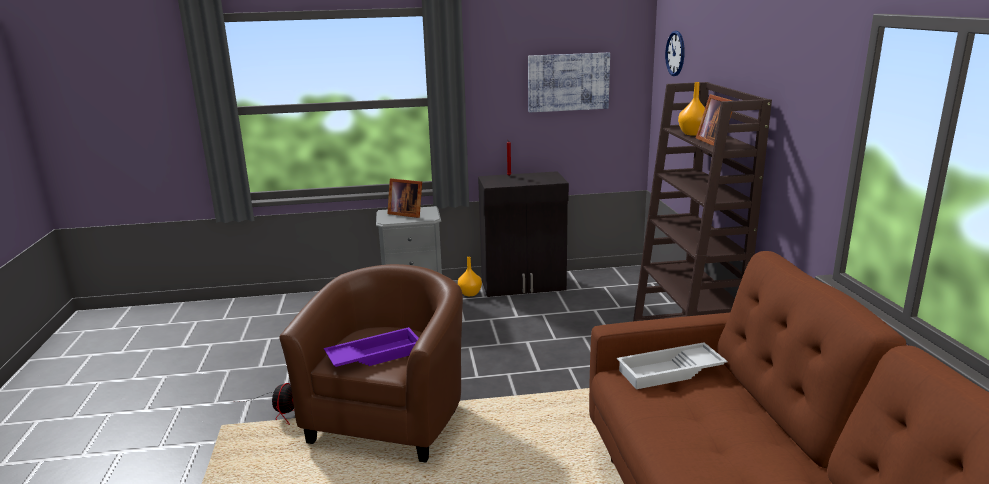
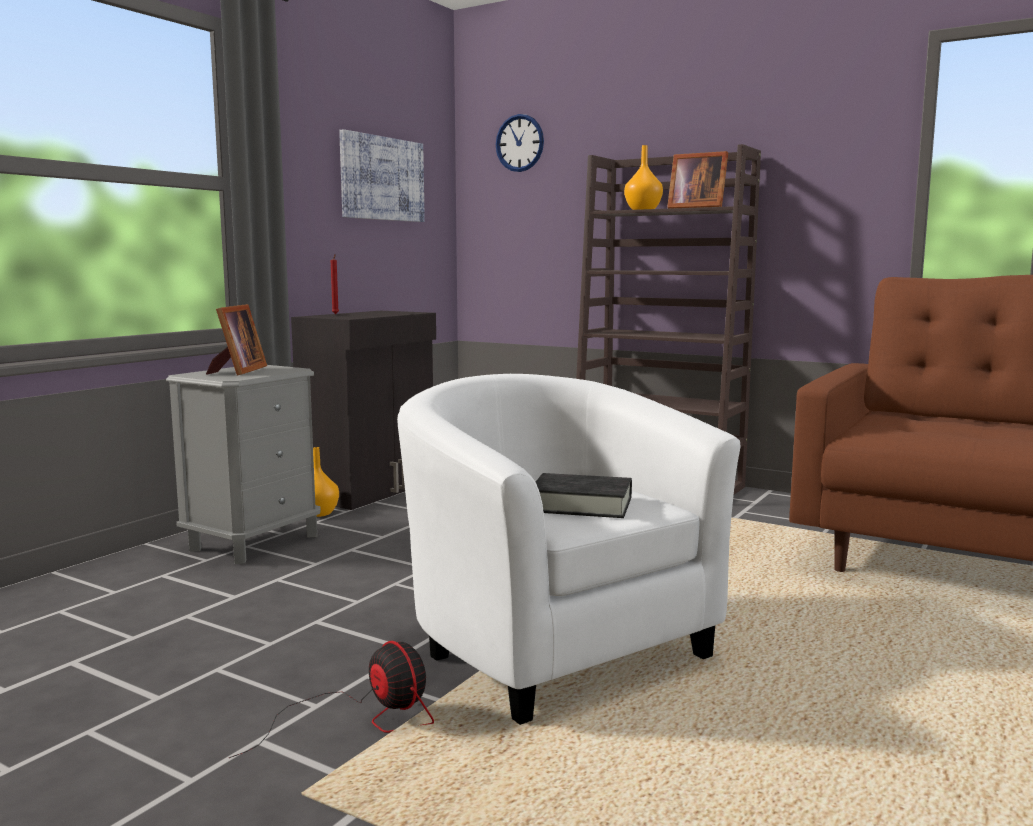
camera: 50 degrees left, 10 degrees down
(374, 355) = (581, 504): purple tray -> black book
(390, 418) = (552, 646): brown armchair -> white armchair
(406, 213) = (237, 371): picture frame -> picture frame turned 60 degrees counterclockwise
(670, 372) = (885, 422): white tray -> none

